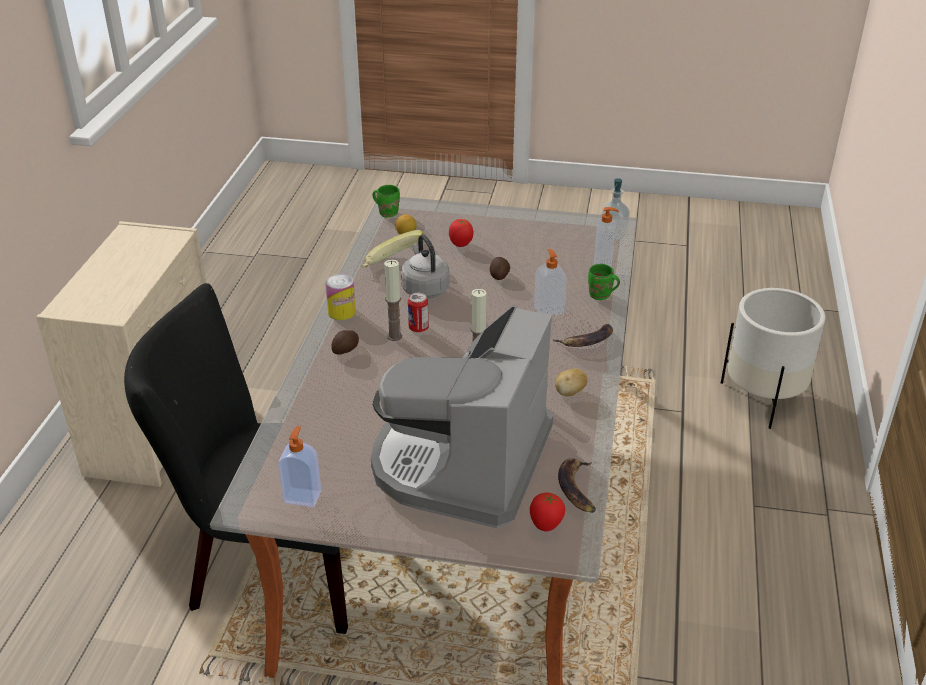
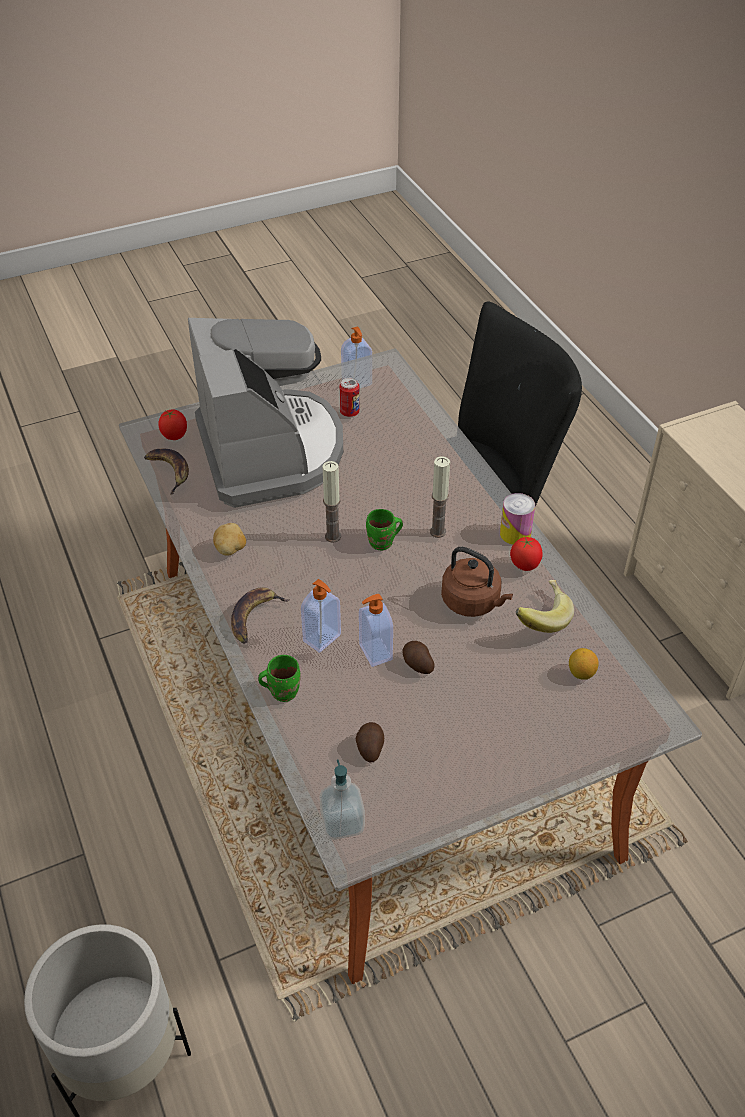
camera: 145 degrees right, 10 degrees up
(346, 349) = (462, 498): potato -> potato (370, 747)
(388, 212) = (647, 702): green mug -> green mug (383, 543)
(418, 328) = (426, 551): can -> can (349, 412)
(424, 288) = (473, 602): grey kettle -> brown kettle
(461, 245) = (505, 691): tomato -> tomato (524, 566)
(603, 264) = (314, 750): soap dispenser -> soap dispenser (374, 653)

